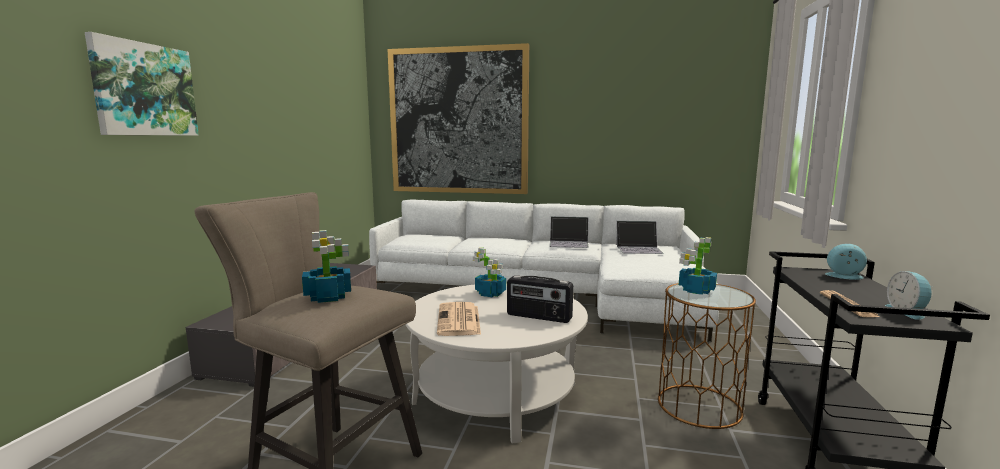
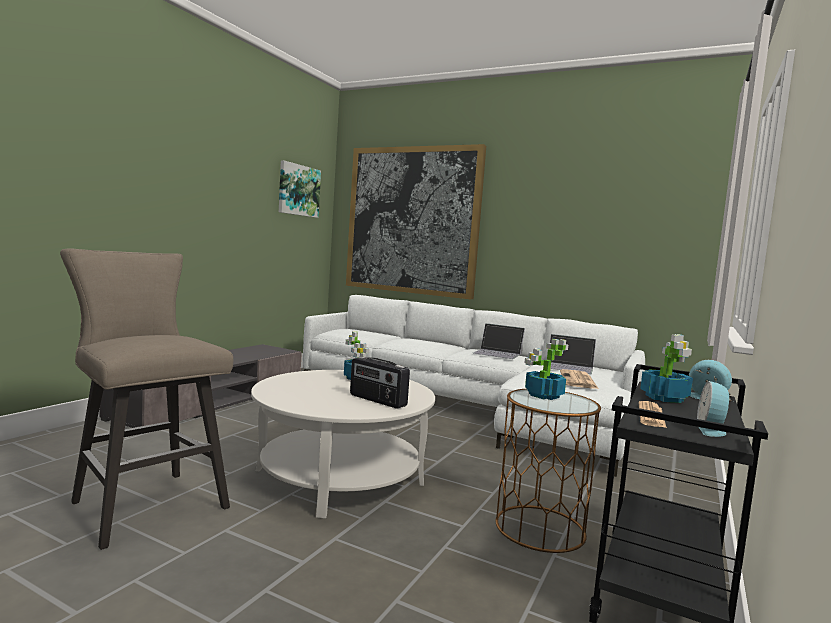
camera: 15 degrees right, 5 degrees down
(144, 90) = (95, 166): picture -> picture (298, 190)
(329, 296) = (152, 337): potted plant -> potted plant (664, 398)
(459, 320) = (300, 391): newspaper -> newspaper (578, 380)

